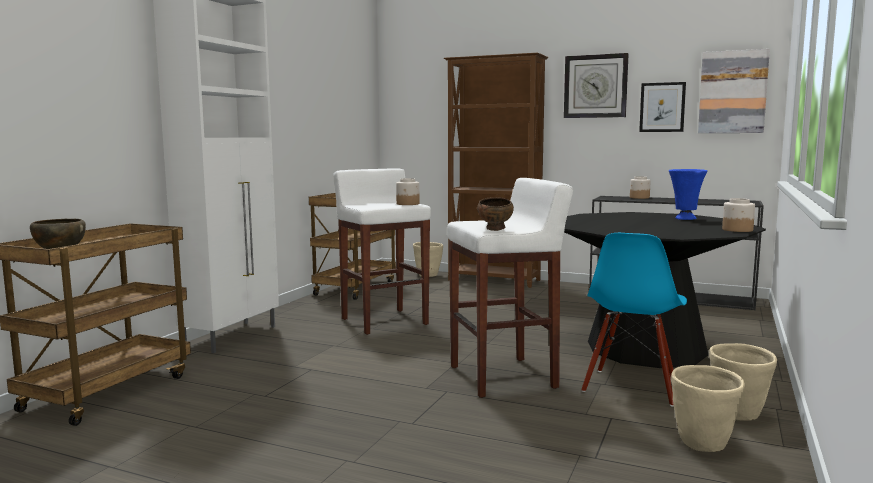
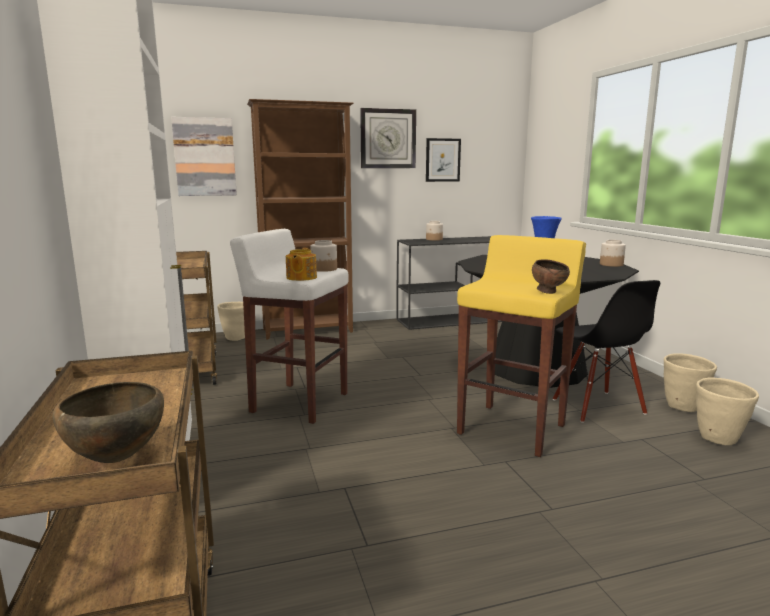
camera: 40 degrees left, 5 degrees up
(368, 206) = (301, 278): none -> teapot
(504, 377) = (512, 429): white stool -> yellow stool
(631, 387) = (597, 407): blue chair -> black chair
(732, 92) = (492, 149): picture -> picture (205, 157)

